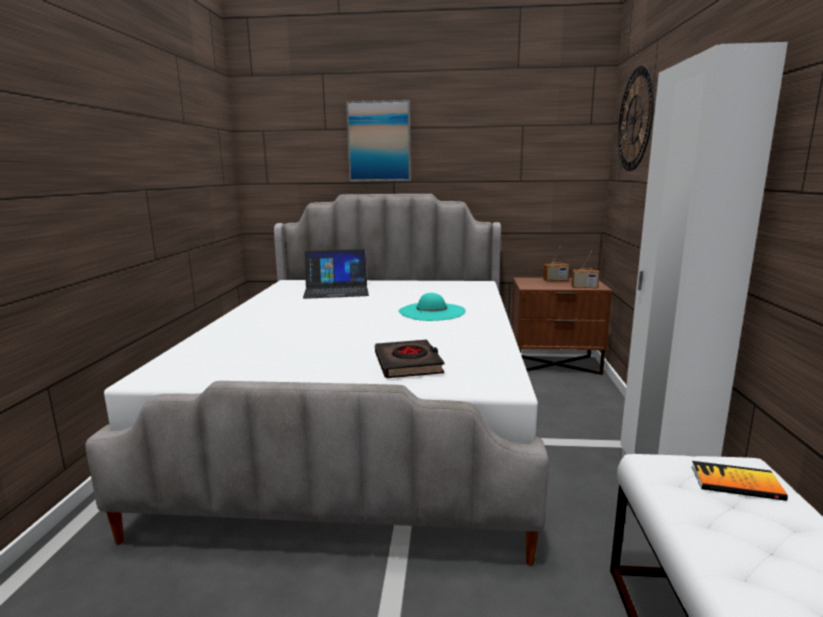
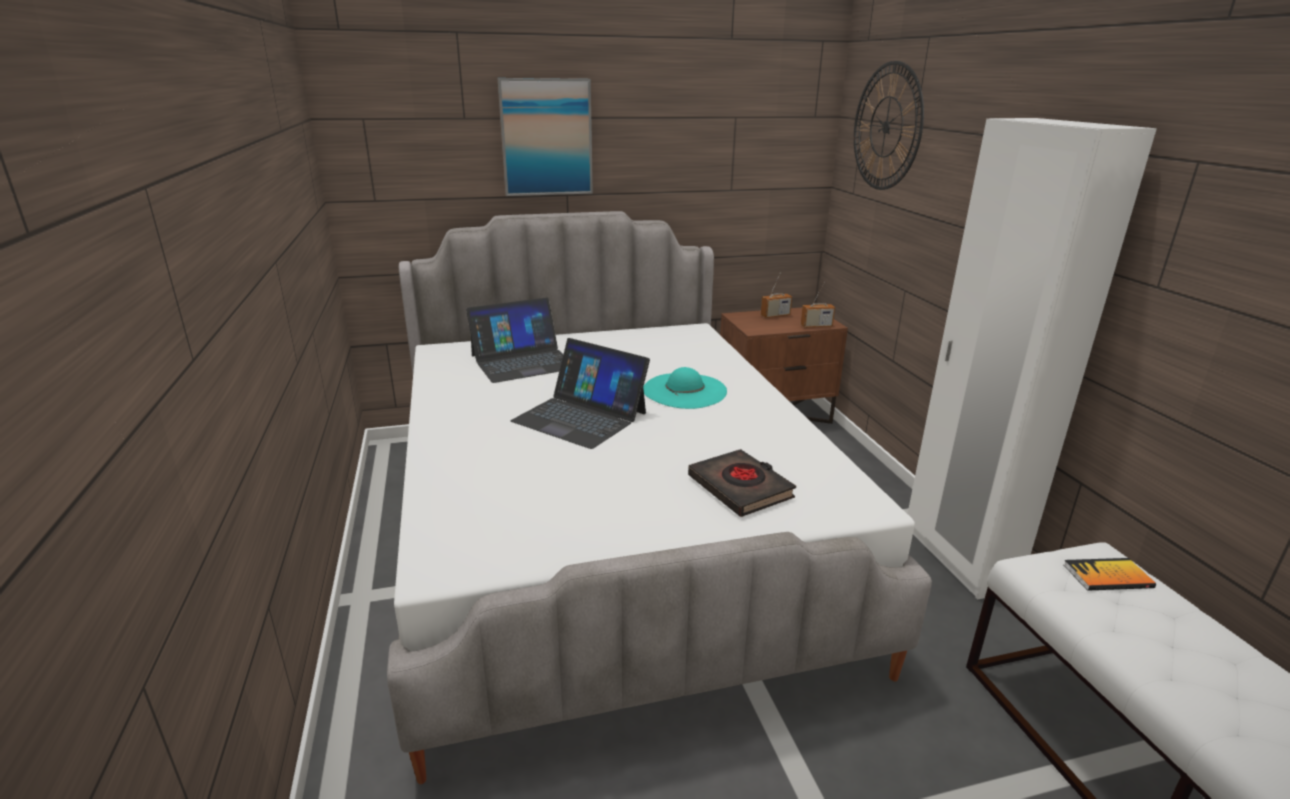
camera: 20 degrees left, 10 degrees up
(339, 318) = (580, 417): none -> laptop

